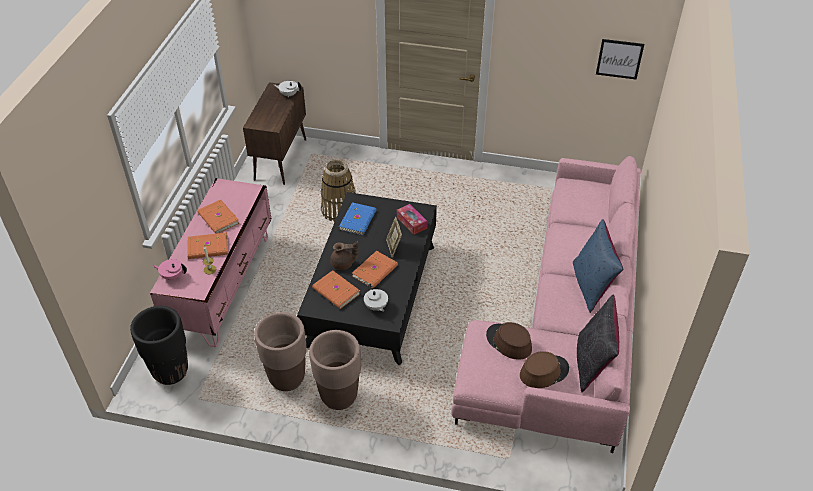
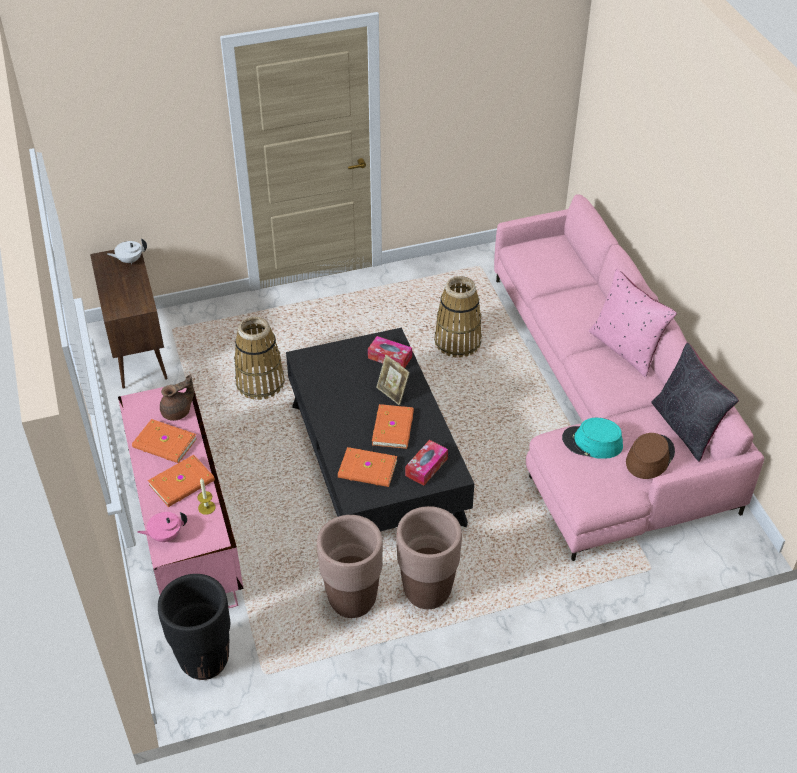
camera: 30 degrees left, 0 degrees up
(343, 264) = (350, 435): brown teapot -> brown teapot (178, 412)
(358, 220) = (327, 379): blue book -> none
(376, 307) = (426, 467): white teapot -> tissue box
(493, 235) = (457, 342): none -> basket
(508, 342) = (592, 443): brown hat -> turquoise hat
(591, 286) = (626, 349): blue pillow -> pink pillow
(619, 59) = (529, 87): picture -> none

